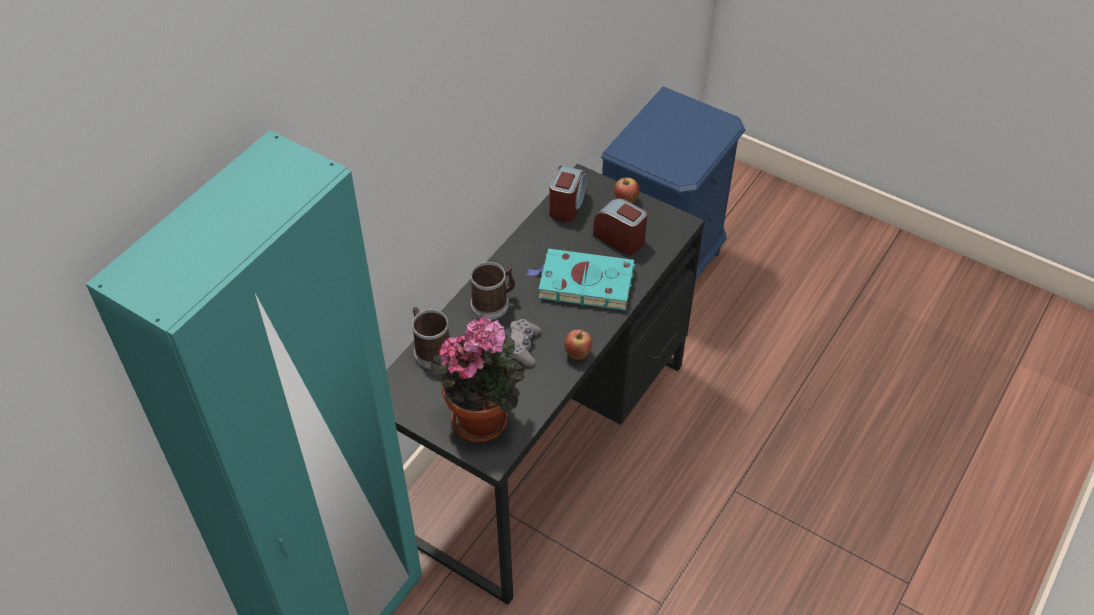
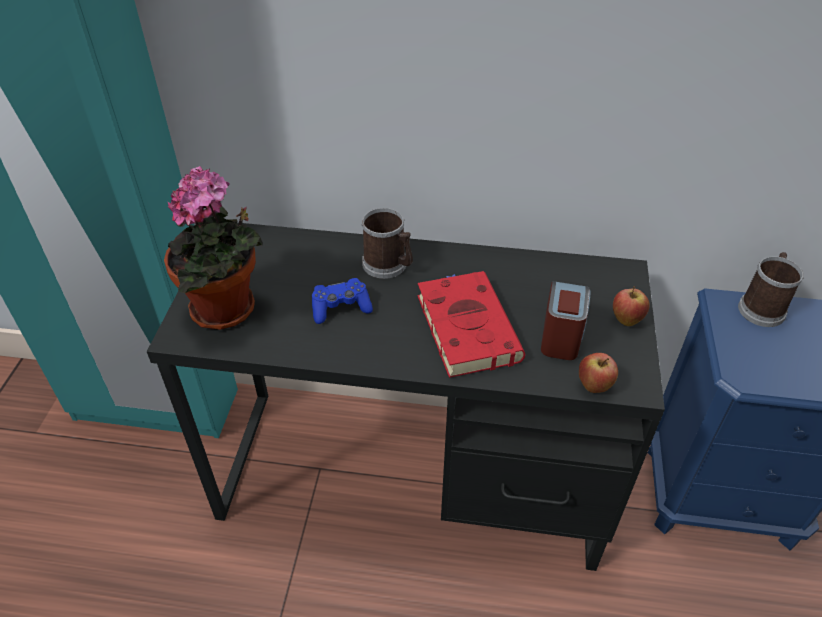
camera: 65 degrees right, 5 degrees down
(430, 350) = (300, 243): mug -> mug (762, 307)
(523, 347) = (341, 307): grey game controller -> blue game controller
(567, 204) = (575, 273): alarm clock -> none
(578, 354) = (355, 356): apple -> apple (594, 386)
(583, 283) = (465, 325): turquoise book -> red book

